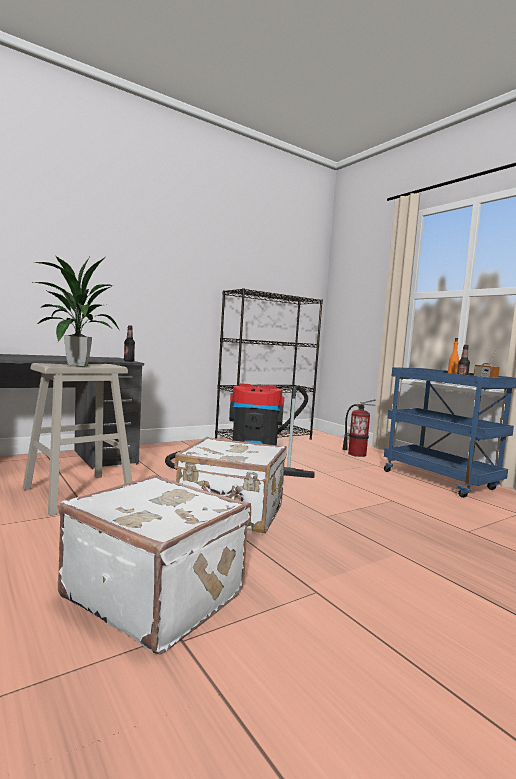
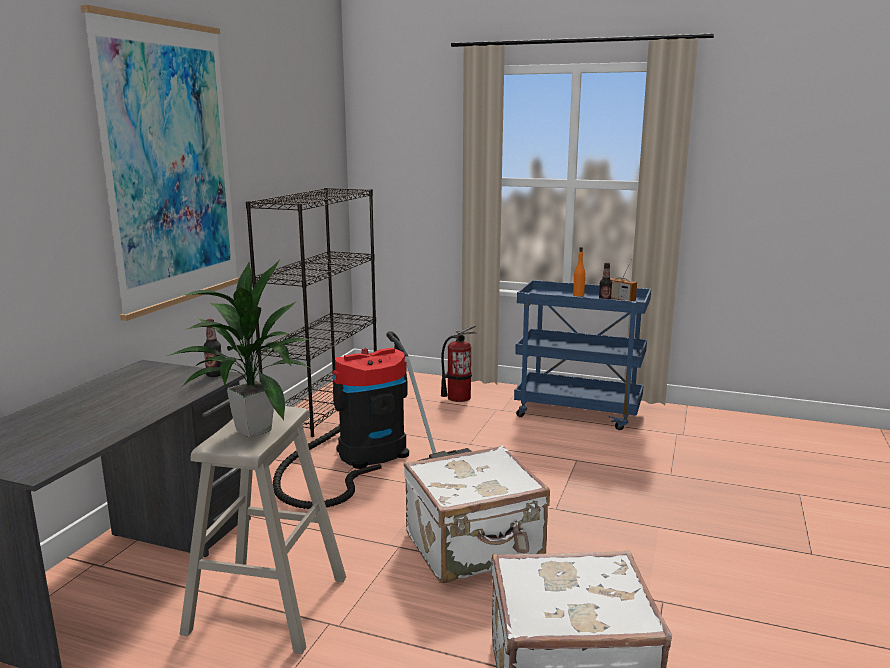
camera: 35 degrees left, 10 degrees up
(164, 255) = (170, 166): none -> picture

